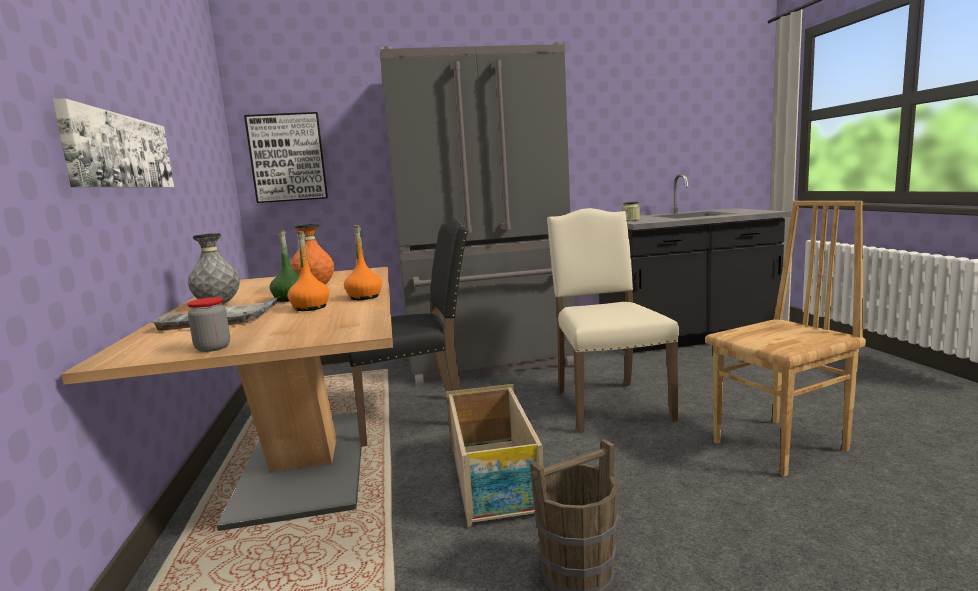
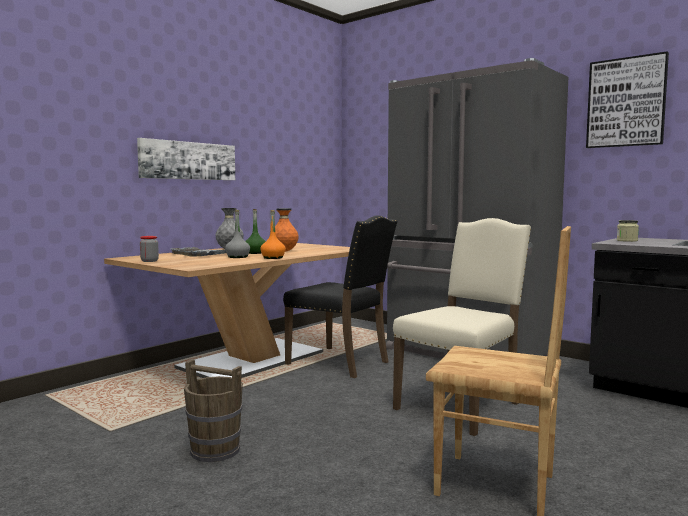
camera: 50 degrees right, 5 degrees down
(287, 158) = (370, 163): picture -> picture (626, 102)
(310, 307) = (238, 257): orange bottle -> grey bottle
(494, 480) = (291, 404): crate -> none

